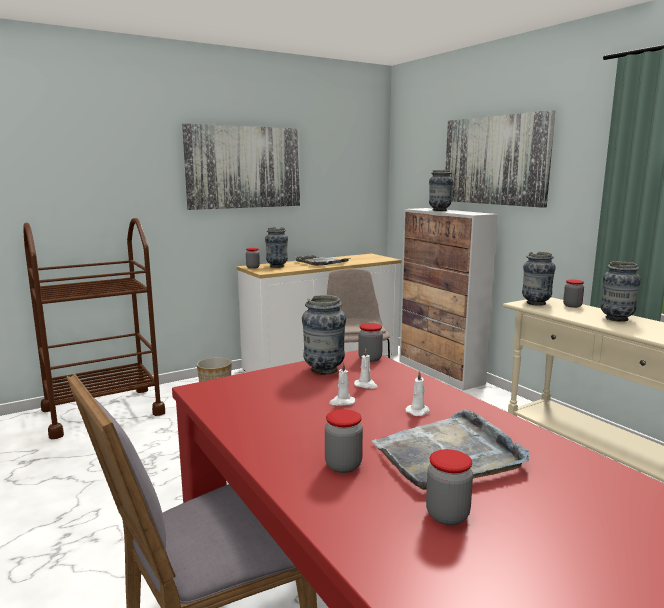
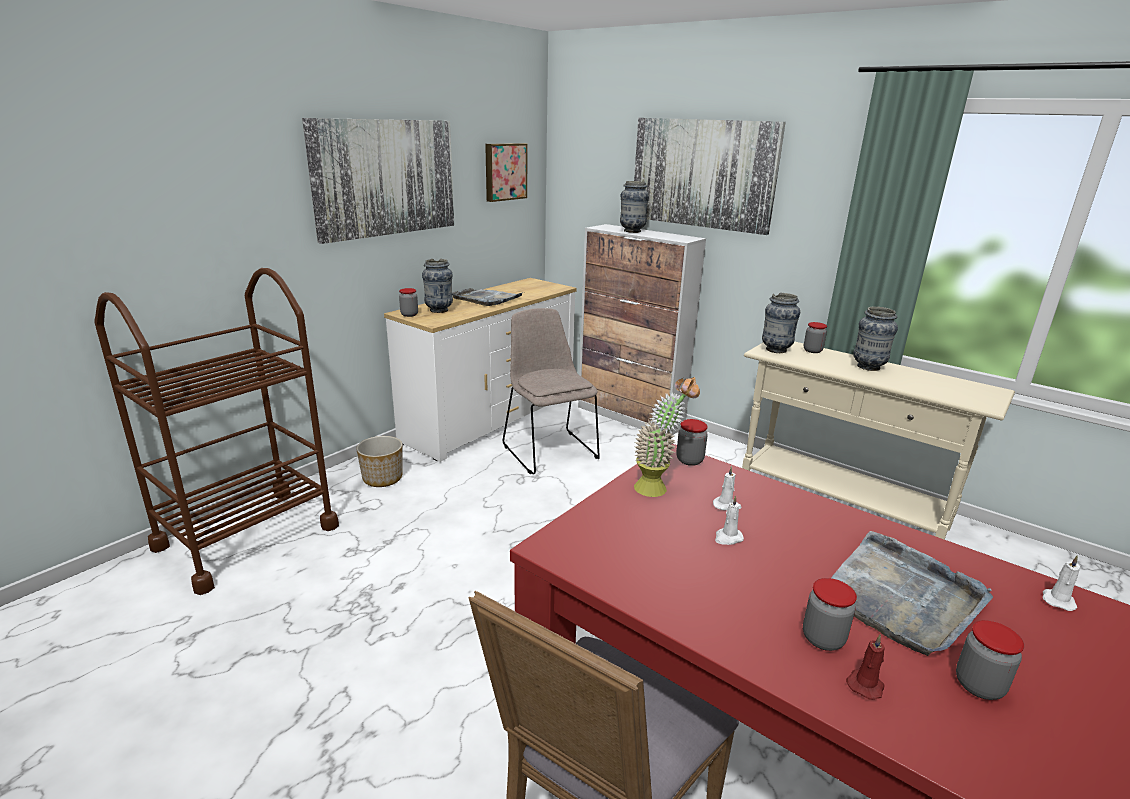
camera: 20 degrees left, 10 degrees up
(324, 370) = (658, 487): vase -> potted plant
(343, 495) = (865, 684): none -> red candle
(348, 168) = (504, 171): none -> picture
(418, 411) = (815, 538): white candle -> white candle (1057, 600)

